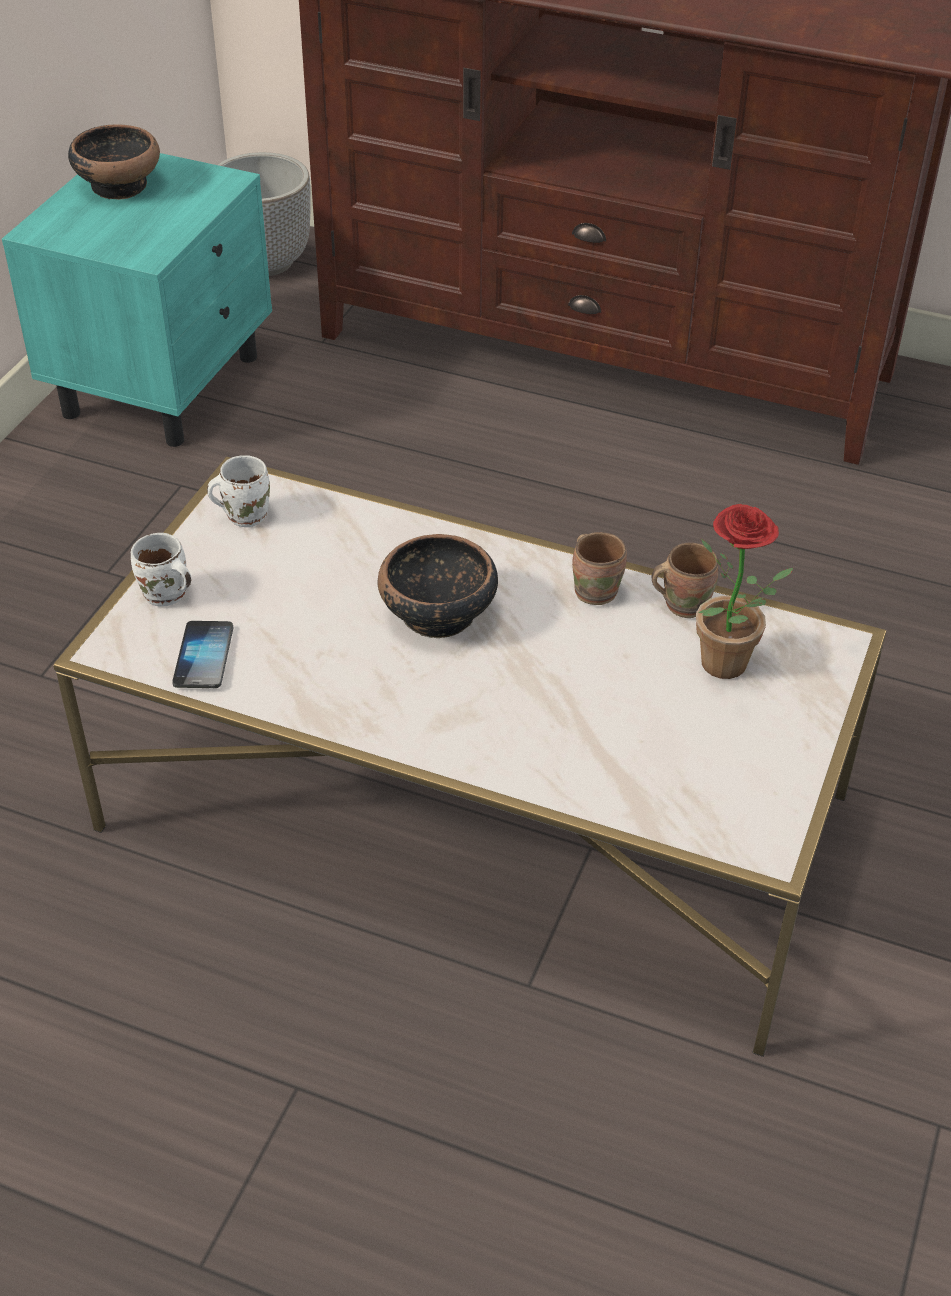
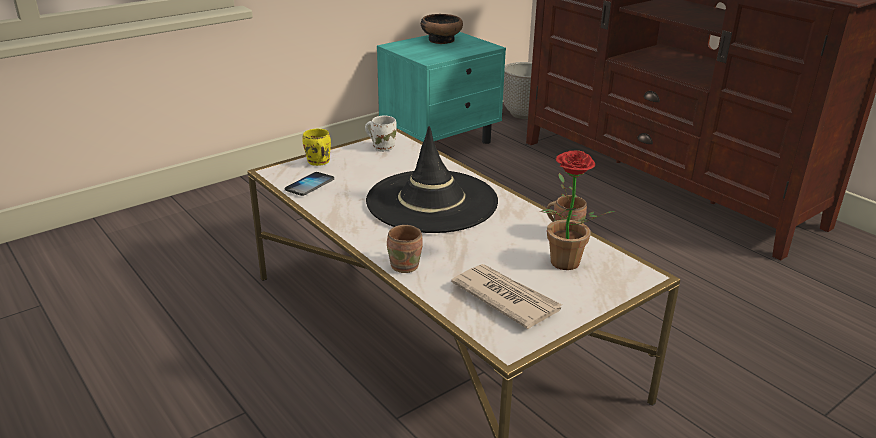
camera: 30 degrees right, 15 degrees down
(165, 596) = (317, 162): white mug -> yellow mug
(437, 615) = (432, 202): bowl -> black hat
(596, 590) = (523, 215): brown mug -> brown mug (406, 265)
(698, 766) = (505, 298): none -> newspaper

